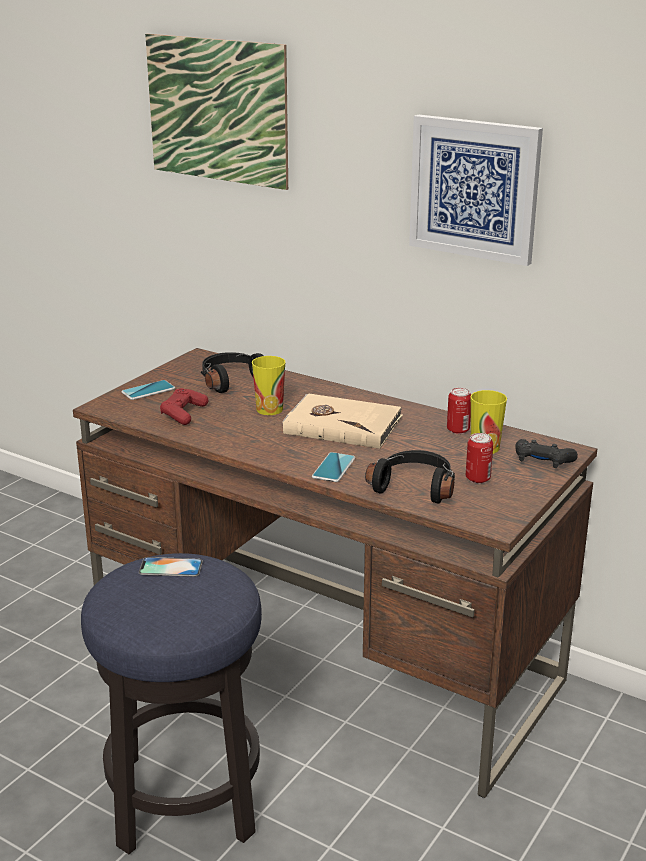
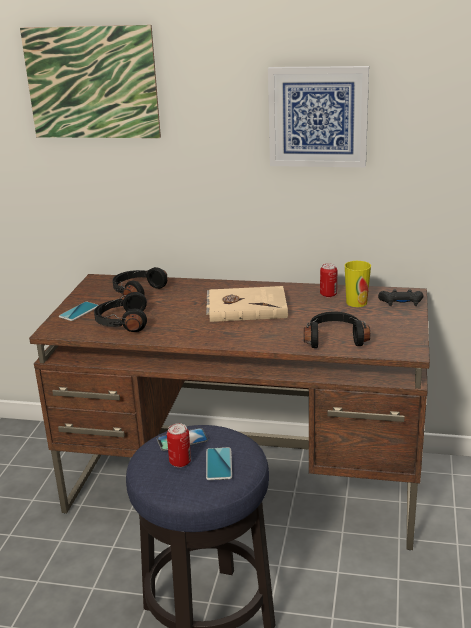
camera: 20 degrees left, 0 degrees up
(183, 413) = (122, 323): red game controller -> black headphones
(269, 409) = (184, 307): cup -> none
(333, 468) = (267, 338): phone -> phone (219, 464)
(477, 478) = (370, 324): can -> can (180, 462)

